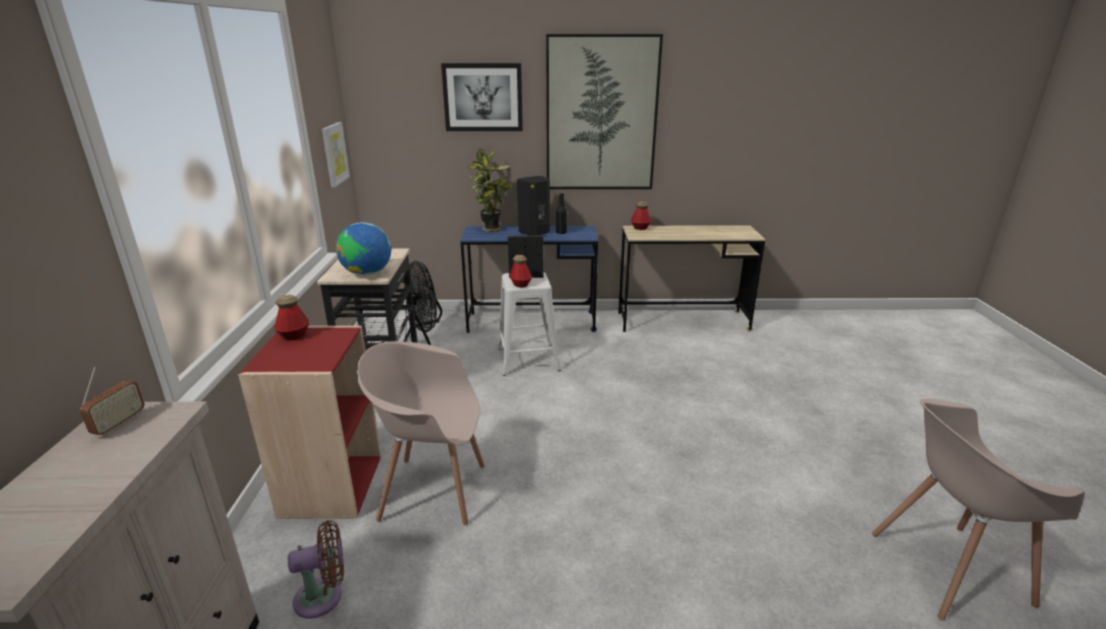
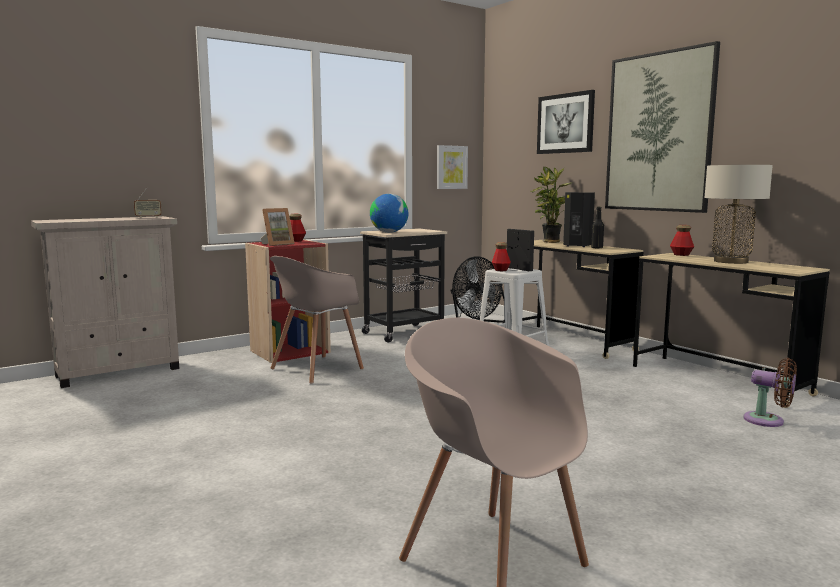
camera: 55 degrees right, 15 degrees down
(310, 357) = (277, 244): none -> picture frame
(324, 596) = (206, 373): brown fan -> brown fan (768, 421)
(432, 491) = (316, 369): beige chair -> beige chair turned 105 degrees counterclockwise
(531, 322) = (569, 341): blue desk -> beige desk
(692, 231) = (731, 261): none -> table lamp

